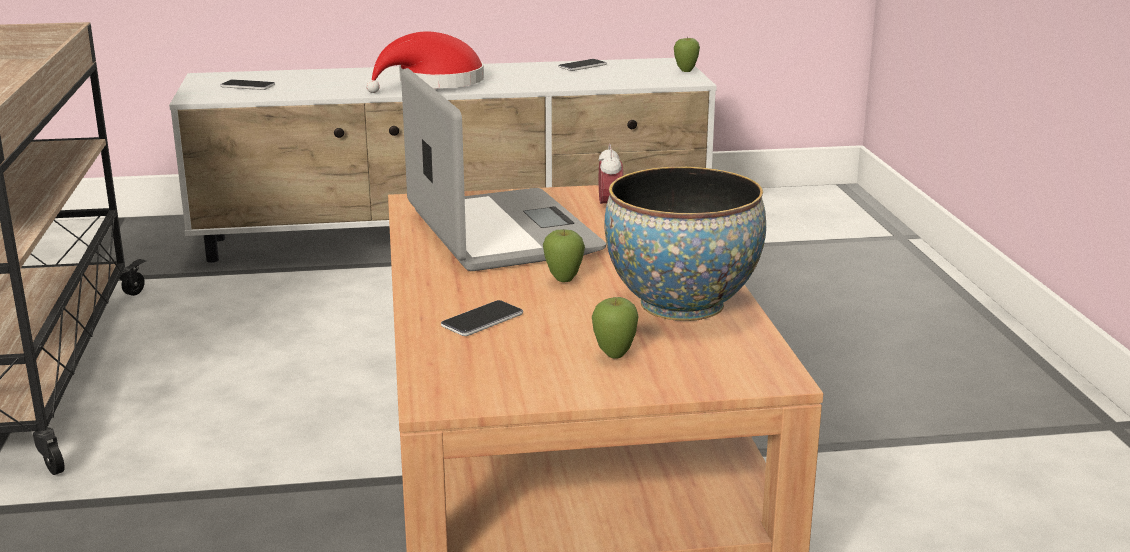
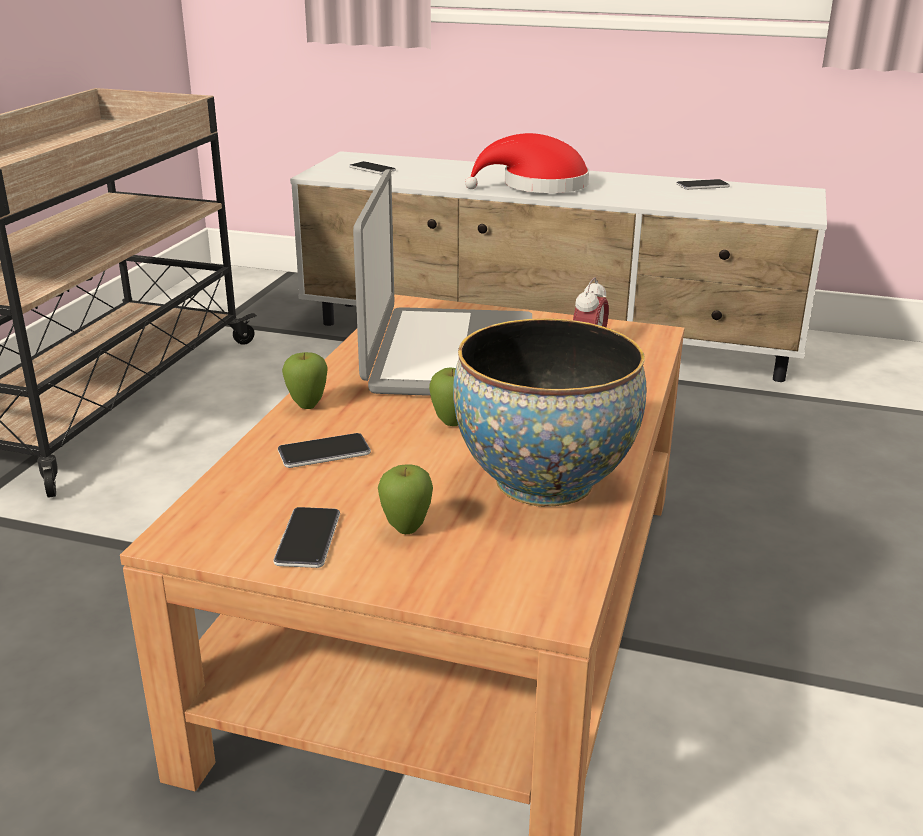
camera: 25 degrees right, 5 degrees up
(544, 378) = (308, 539): none -> phone
(686, 71) = (808, 204): apple -> apple (307, 406)

